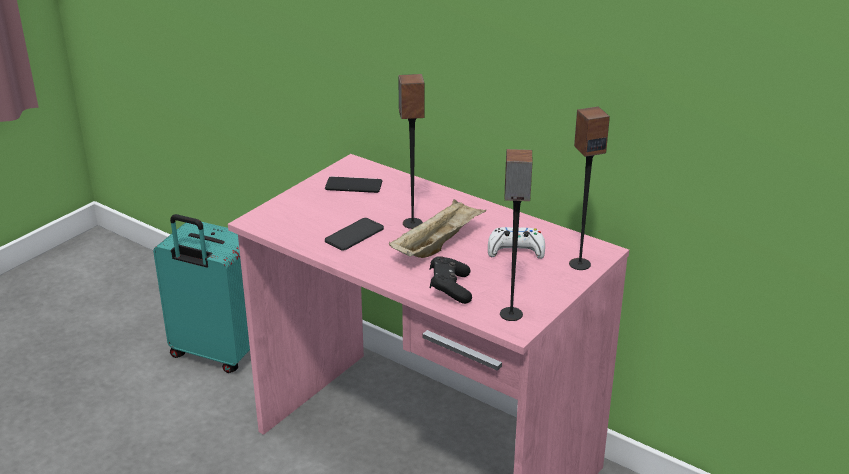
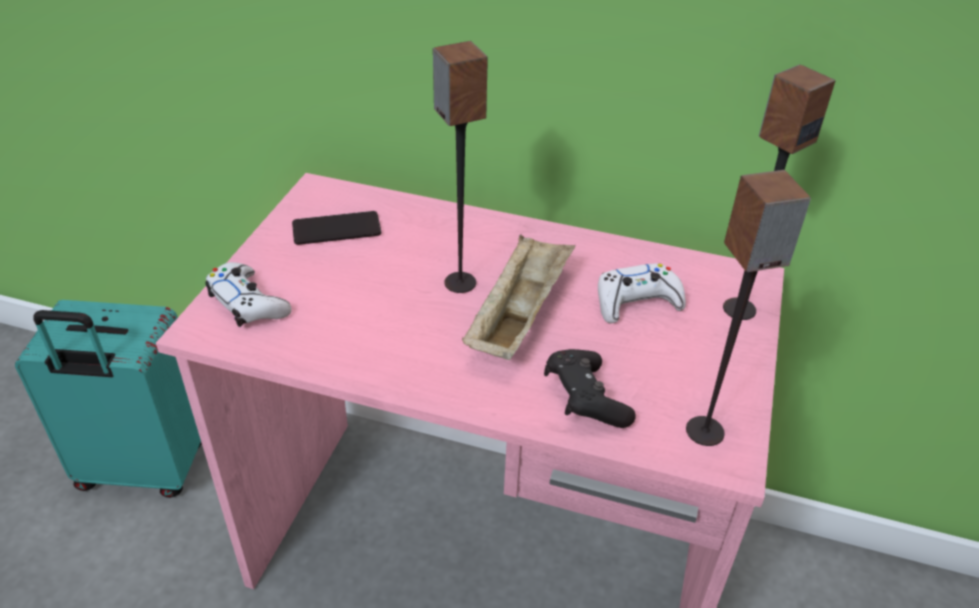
camera: 20 degrees left, 10 degrees up
(284, 214) = (248, 303): none -> white game controller
(354, 235) = (380, 323): phone -> none

